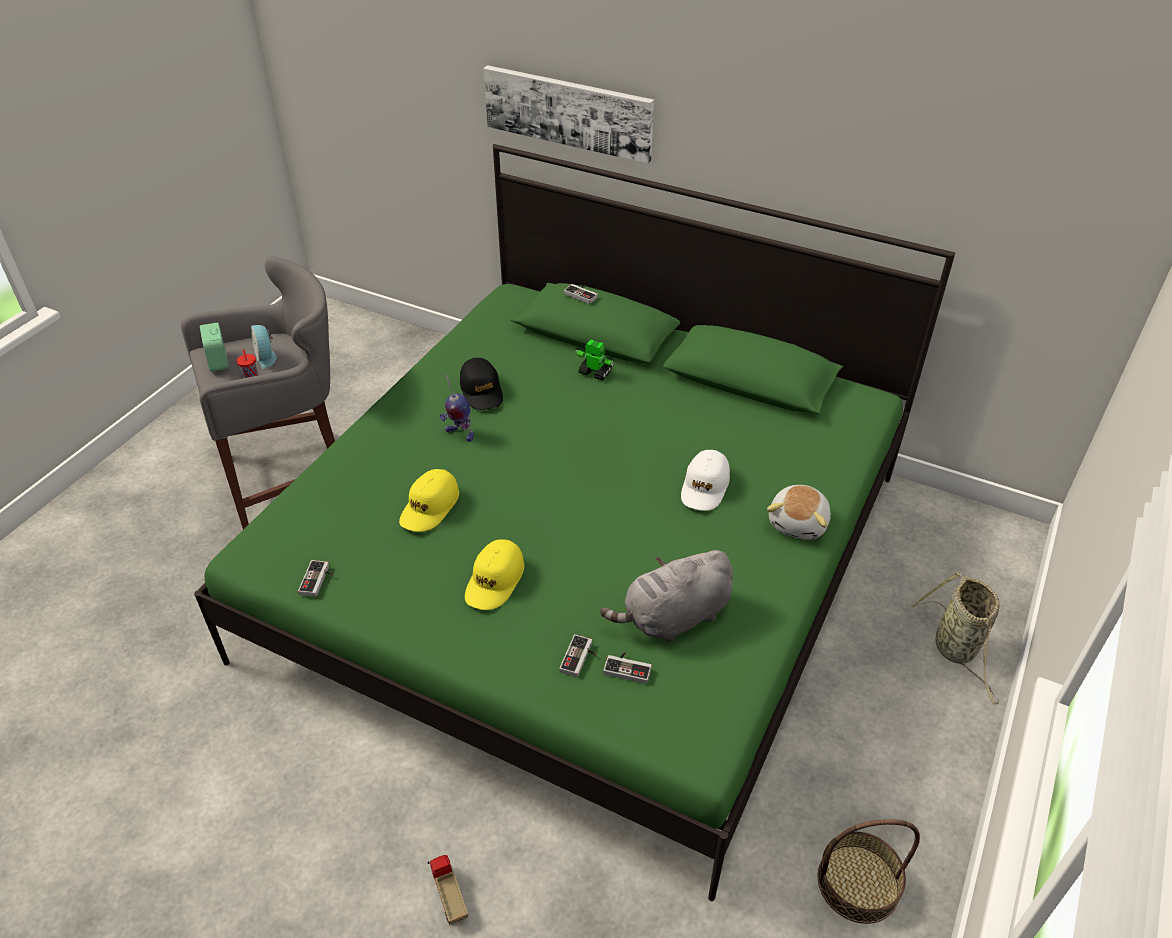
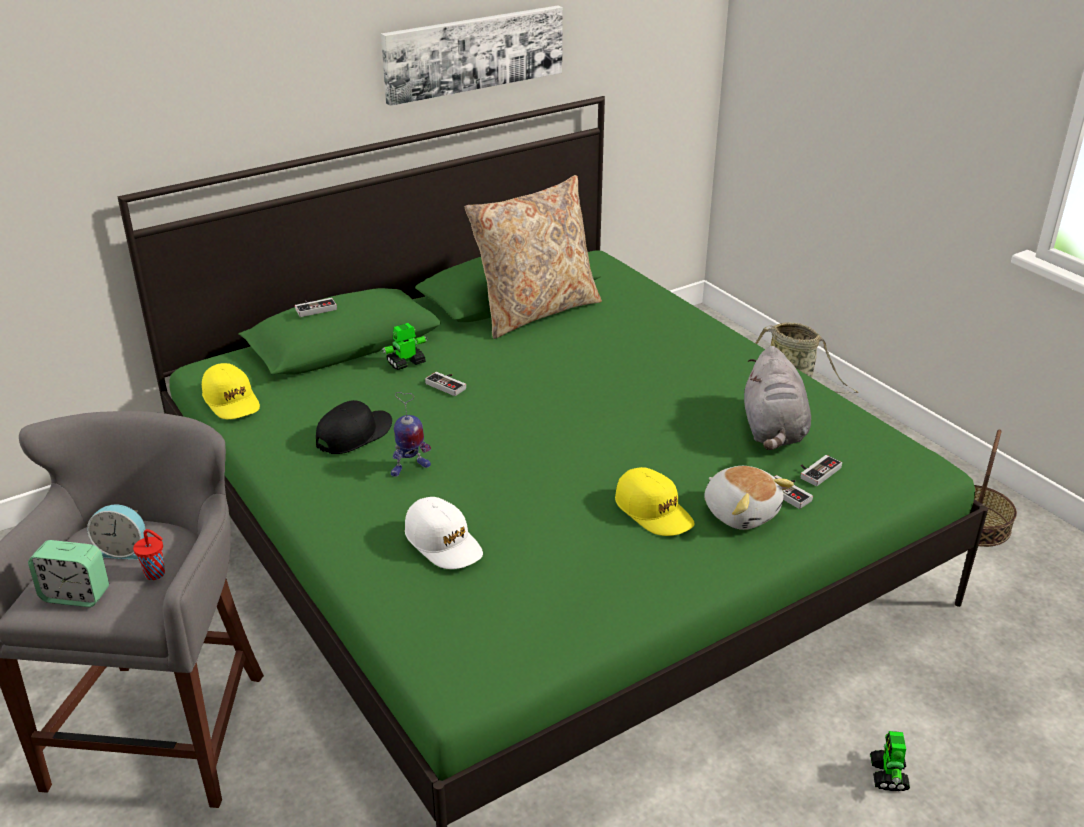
camera: 60 degrees left, 10 degrees down
(318, 580) = (556, 633): game controller -> game controller (448, 384)
(430, 507) = (513, 519): yellow cap -> yellow cap (231, 401)
(449, 896) = (888, 775): toy truck -> toy robot
(482, 391) = (354, 435): black cap -> black cap turned 60 degrees counterclockwise
(568, 112) = (206, 116): picture -> picture (473, 53)
(705, 487) = (628, 362): white cap -> white cap (444, 543)
(739, 403) = (536, 311): none -> beige pillow
(799, 523) = (709, 338): plush toy -> plush toy (741, 512)

